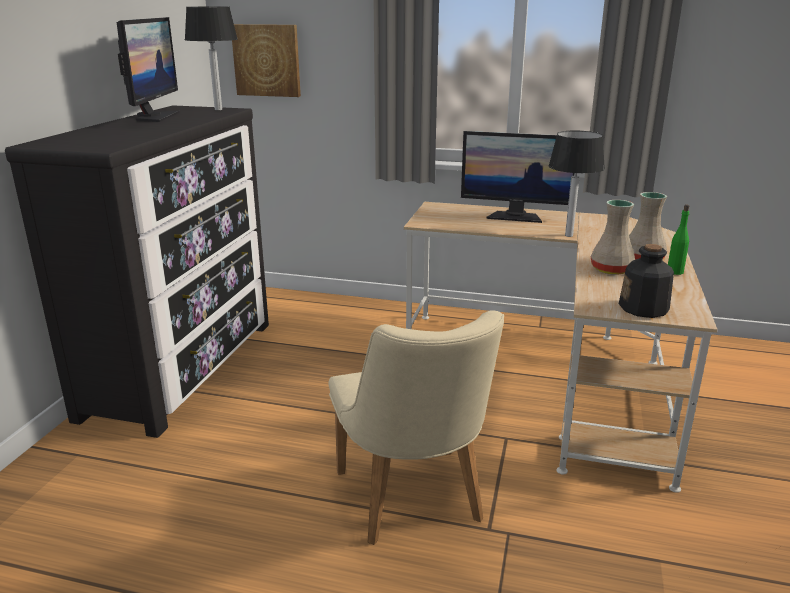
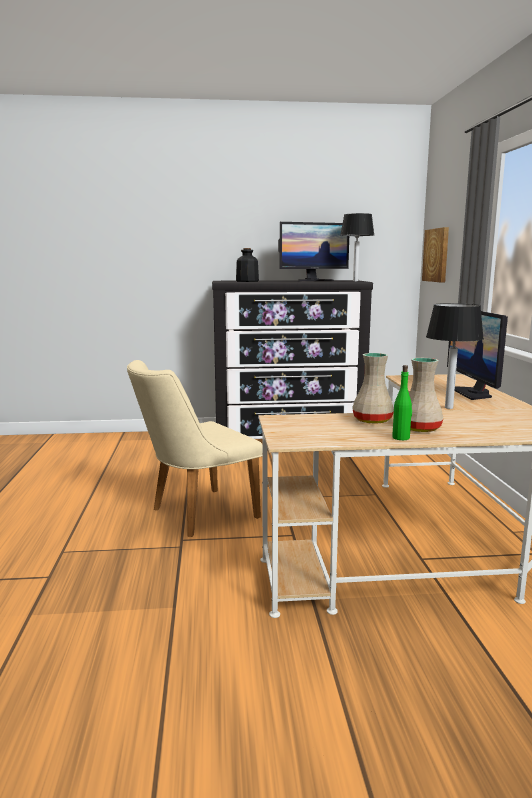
camera: 70 degrees right, 10 degrees down
(644, 308) = (290, 429): bottle -> bottle (247, 281)

